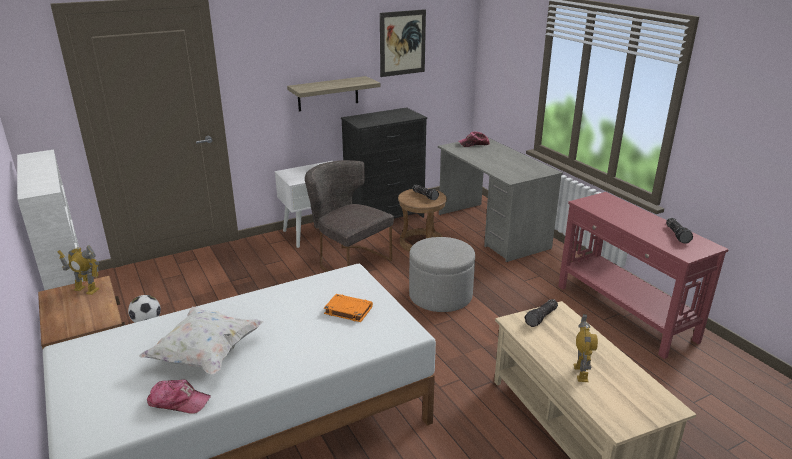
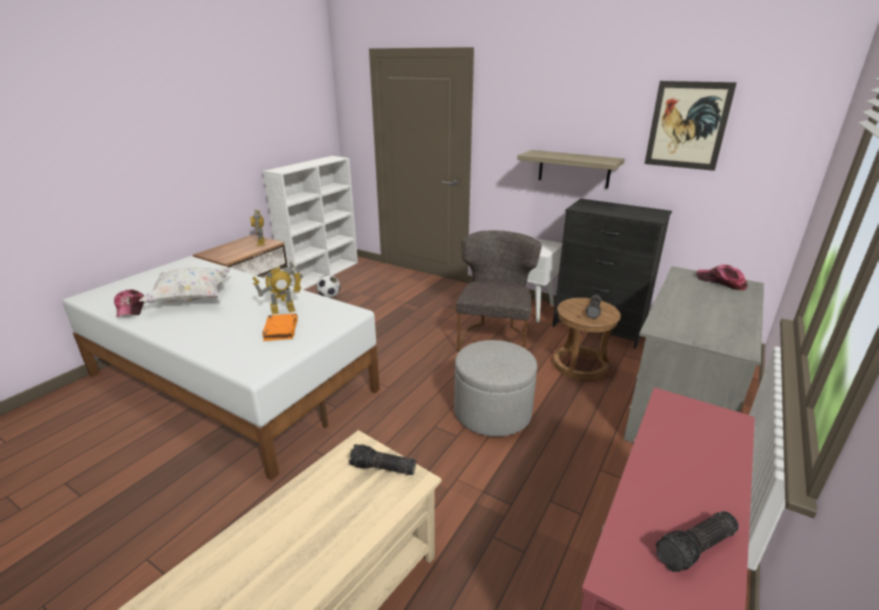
camera: 60 degrees right, 0 degrees up
(581, 373) = (265, 540): toy robot -> toy robot (283, 310)

